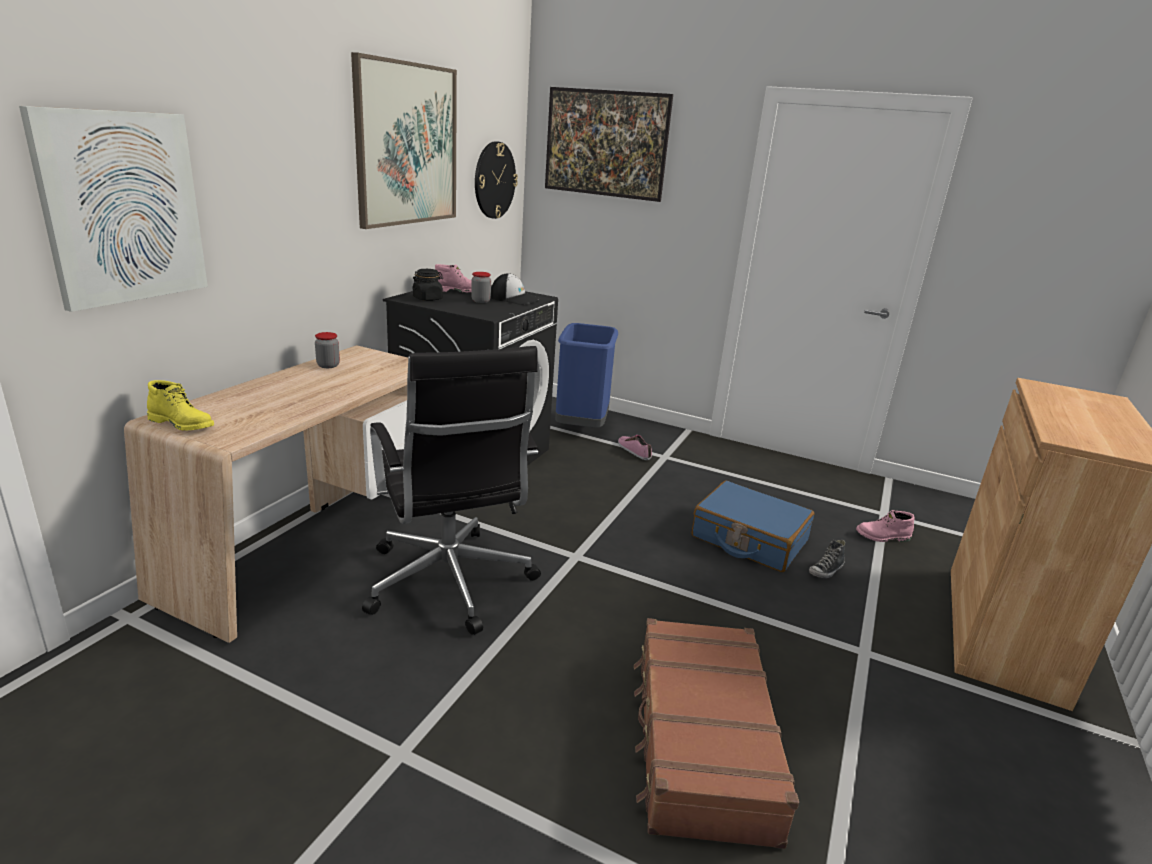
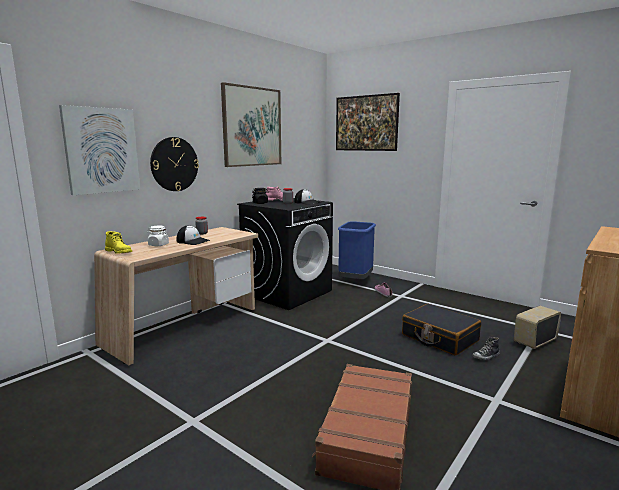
camera: 15 degrees right, 10 degrees down
(256, 401) = (158, 245): none -> white jar
(323, 389) = (193, 241): none -> cap
(449, 583) = (250, 348): black office chair -> none
(494, 180) = (306, 146): wall clock -> wall clock (174, 164)
(748, 539) = (439, 338): blue suitcase -> black suitcase
(883, 537) = (534, 341): pink boot -> radio

